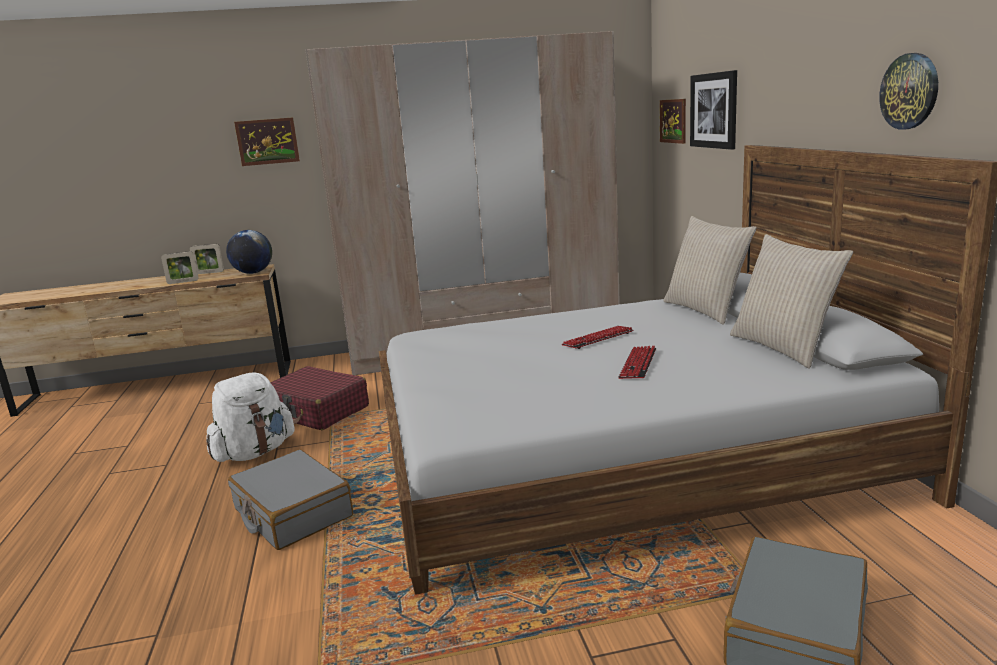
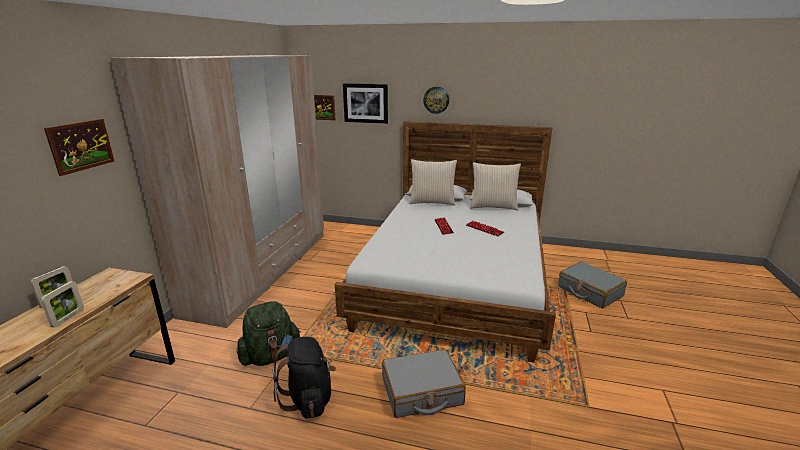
camera: 65 degrees left, 5 degrees up
(253, 273) = (126, 279): globe -> none
(254, 452) = (309, 398): white backpack -> black backpack
(317, 411) = (271, 356): red suitcase -> green backpack
(909, 91) = (507, 102): wall clock -> wall clock (436, 100)

